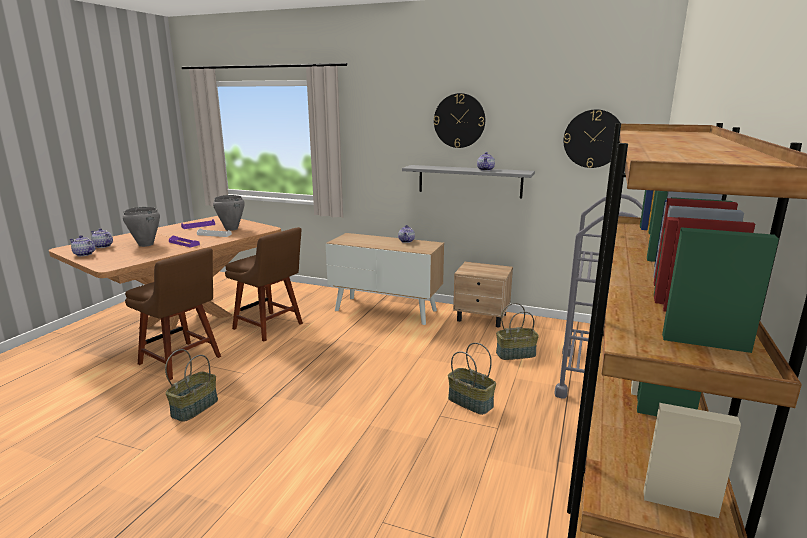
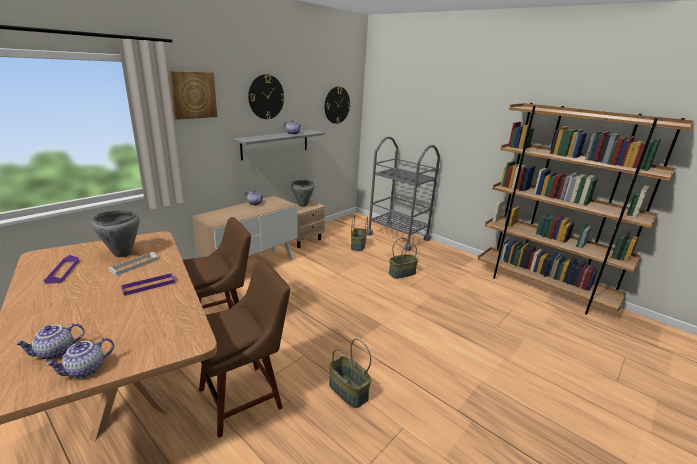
camera: 70 degrees left, 5 degrees up
(145, 245) = (110, 313): grey cooking pot -> grey cooking pot (303, 205)
(372, 115) = (193, 95): none -> picture

